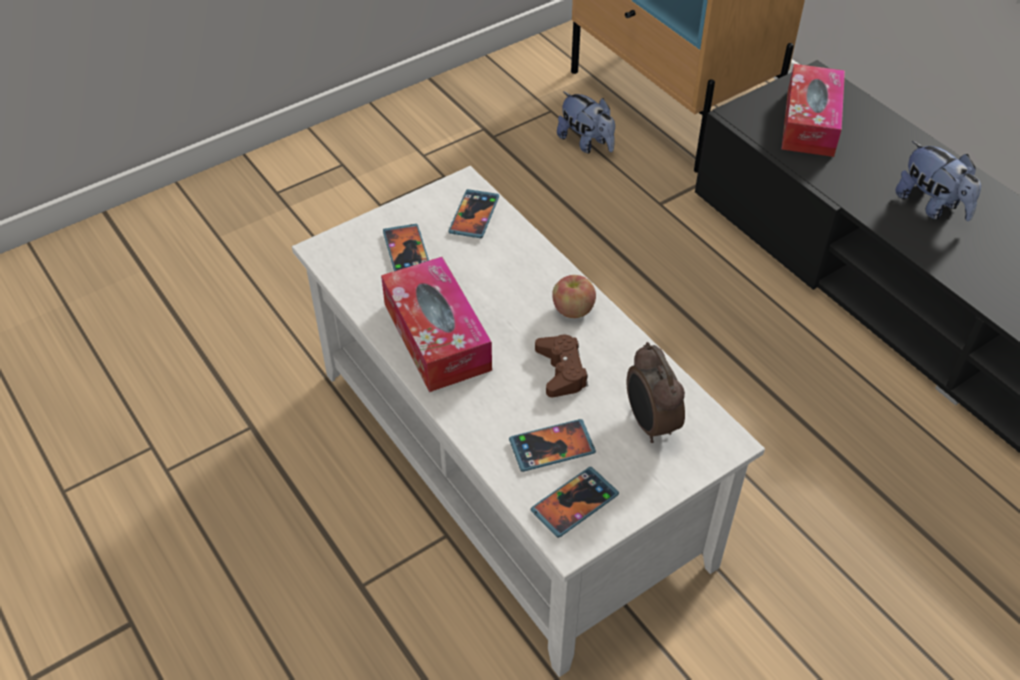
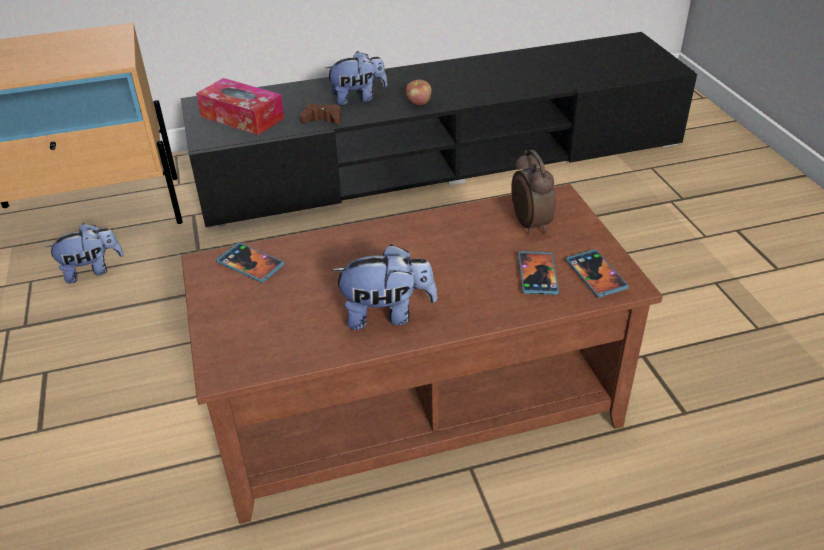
camera: 70 degrees left, 10 degrees down
(407, 251) = (266, 314): phone -> none
(437, 336) = (387, 315): tissue box -> plush toy
(513, 464) = (415, 405): white coffee table -> brown coffee table
(561, 371) = (461, 254): brown game controller -> brown game controller (322, 119)
(572, 310) = (398, 234): apple -> apple (419, 103)
(649, 423) = (531, 224): alarm clock -> alarm clock turned 105 degrees counterclockwise

